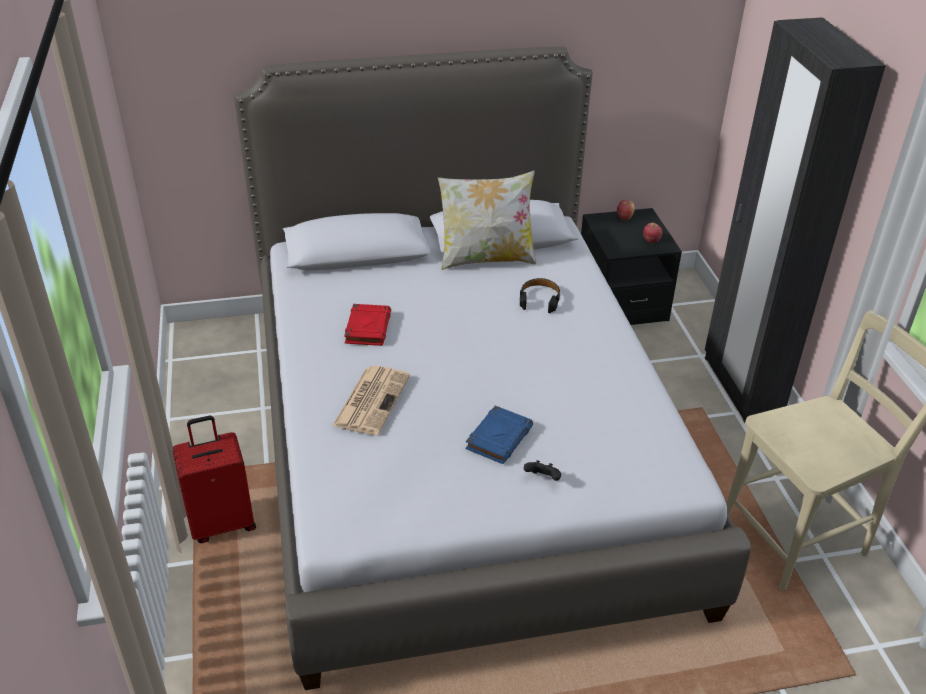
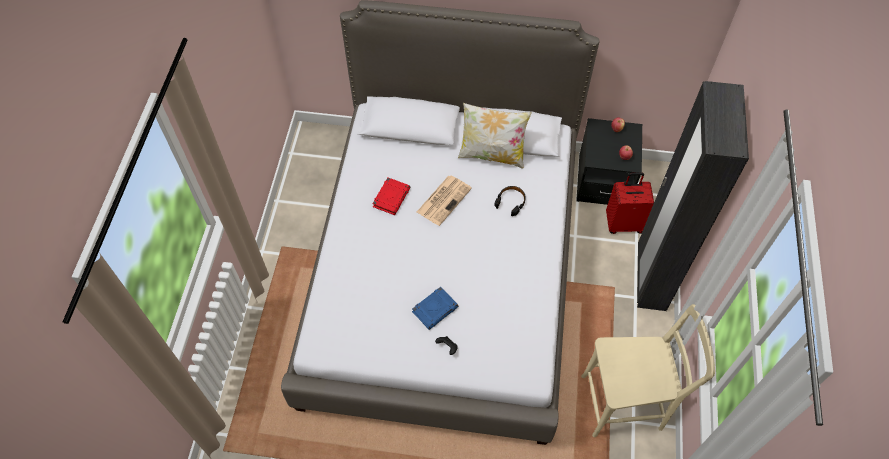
camera: 20 degrees right, 20 degrees up
(222, 522) = (286, 287): red suitcase -> red suitcase (623, 223)
(372, 399) = (371, 258): newspaper -> newspaper (444, 199)

